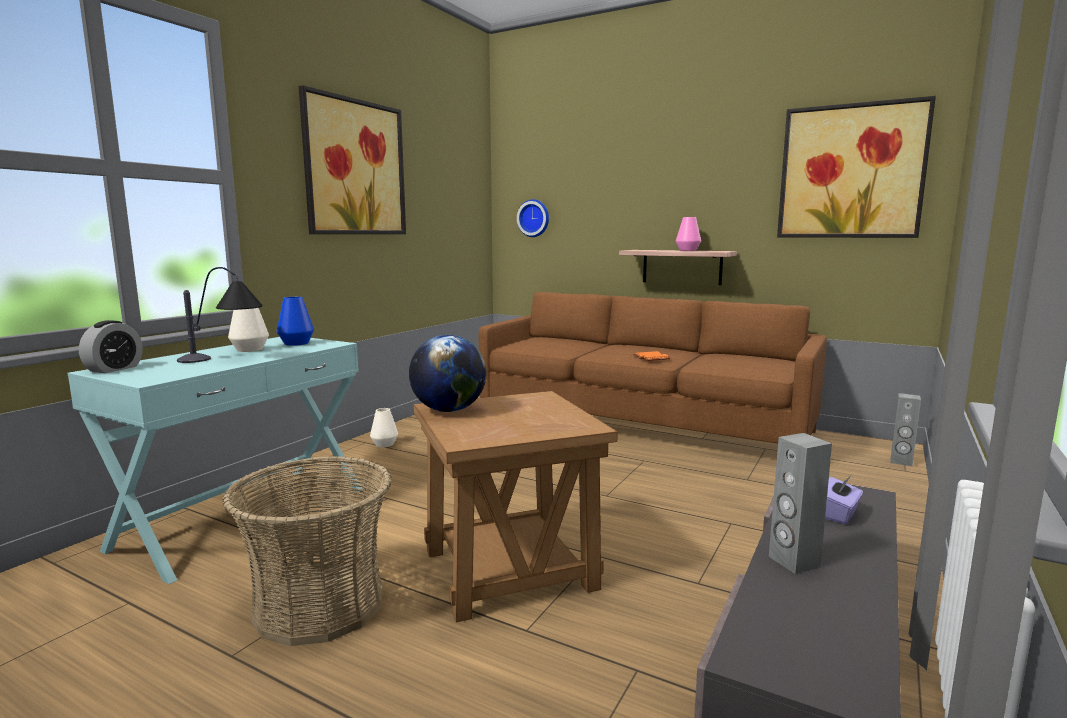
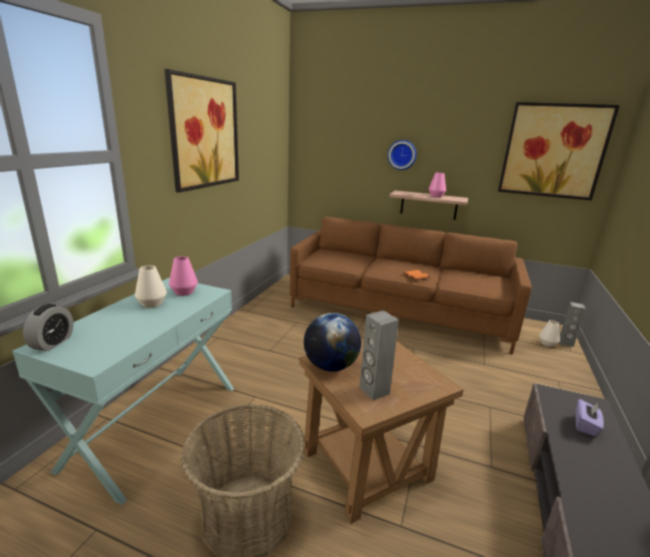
camera: 10 degrees left, 10 degrees up
(226, 359) = (141, 321): table lamp -> none
(296, 343) = (184, 292): blue vase -> pink vase
(384, 444) = (232, 339): white vase -> white vase (547, 344)
(534, 218) = (322, 161): wall clock -> wall clock (402, 155)
(793, 562) = (583, 480): grey speaker -> grey speaker (374, 390)

